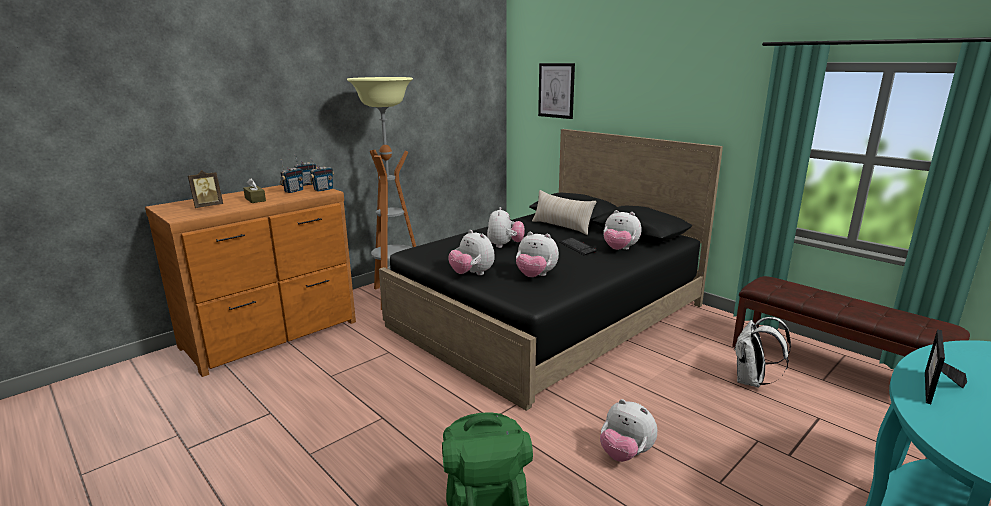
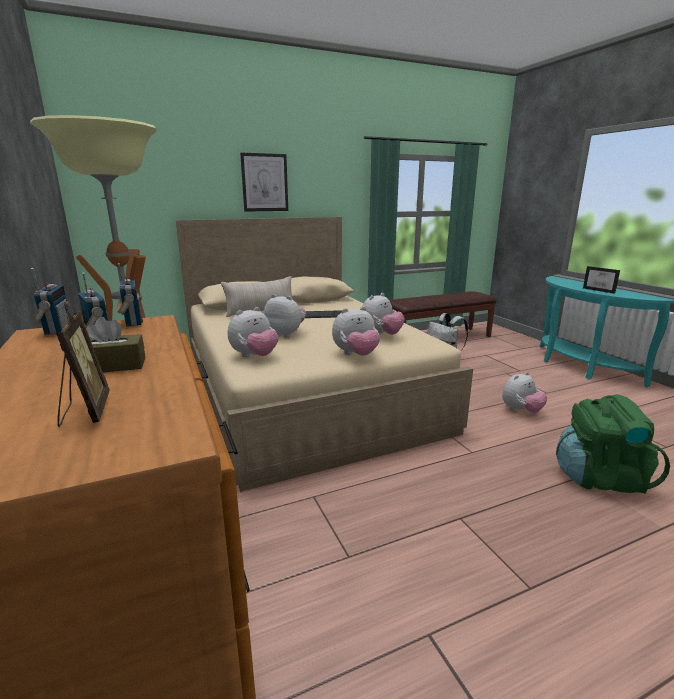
camera: 70 degrees left, 0 degrees up
(549, 315) = (306, 392): black bed -> beige bed
(556, 90) = (153, 177): picture -> picture (264, 182)
(619, 249) = (342, 307): plush toy -> plush toy (254, 356)

